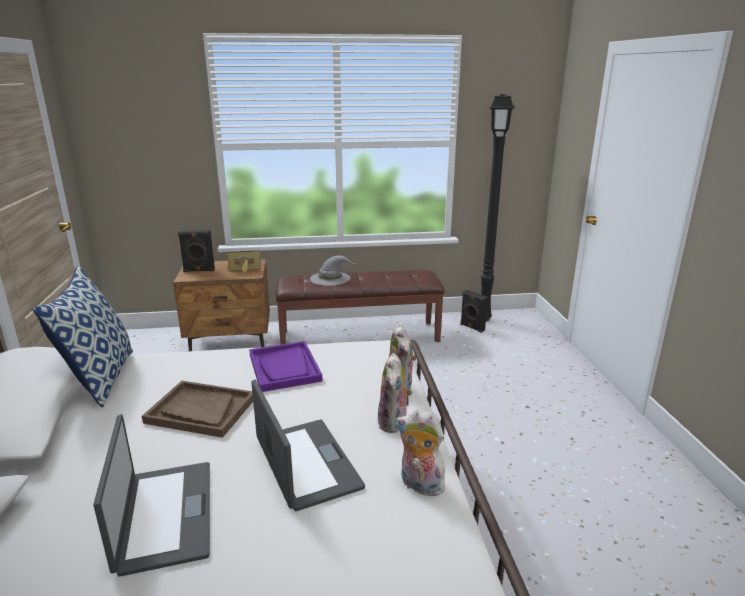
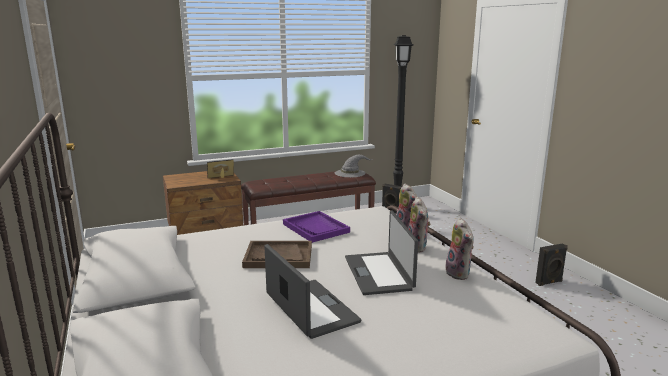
camera: 15 degrees left, 5 degrees down
(100, 378) = (178, 248): pillow -> none
(199, 270) = (182, 180): black speaker -> black speaker (549, 282)
(305, 463) = (379, 273): laptop -> laptop turned 150 degrees counterclockwise
(331, 278) = (287, 180): grey hat -> grey hat (350, 173)
(419, 485) = (459, 273): plush toy -> plush toy turned 120 degrees counterclockwise

